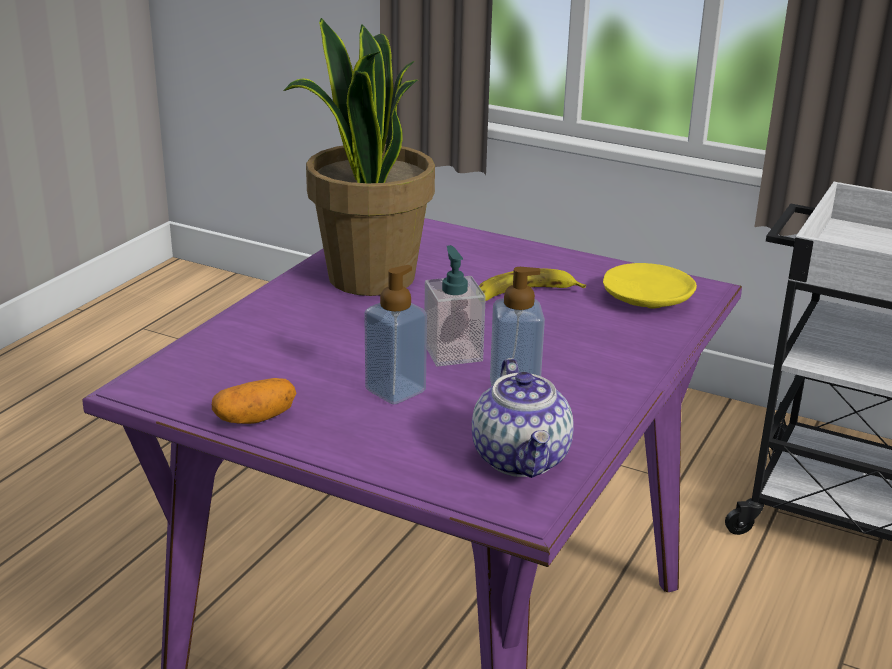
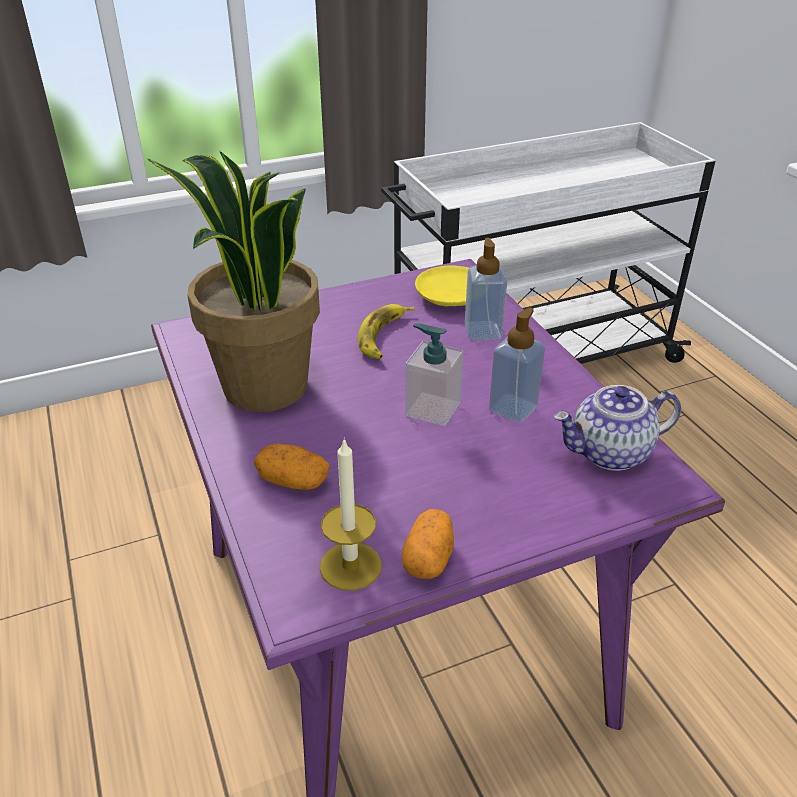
camera: 50 degrees left, 10 degrees up
(207, 390) = (350, 566): none -> candle
(272, 333) = (293, 481): none -> potato
(395, 390) = (460, 463): soap dispenser -> soap dispenser (483, 332)
(522, 459) = (610, 453): teapot -> teapot turned 135 degrees clockwise

